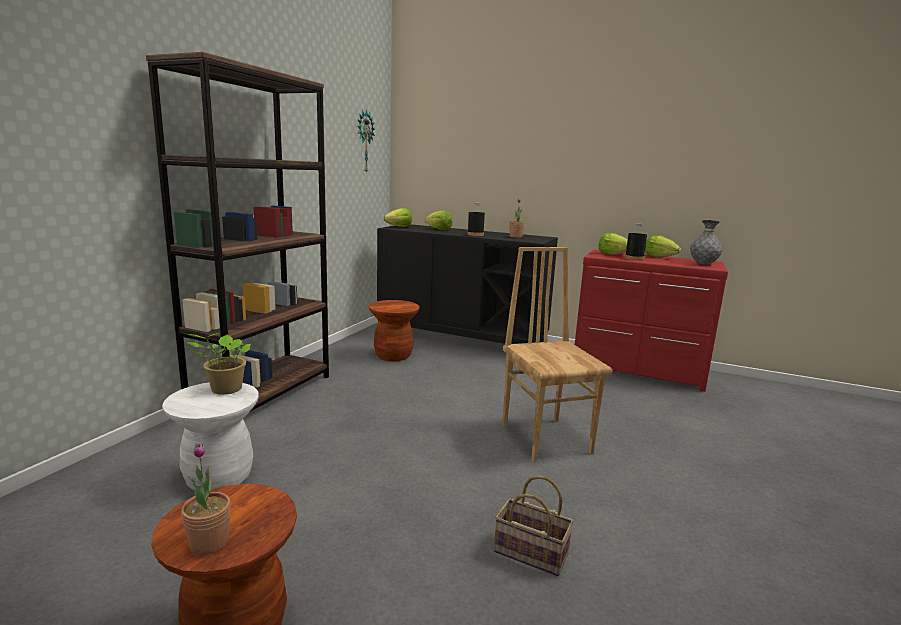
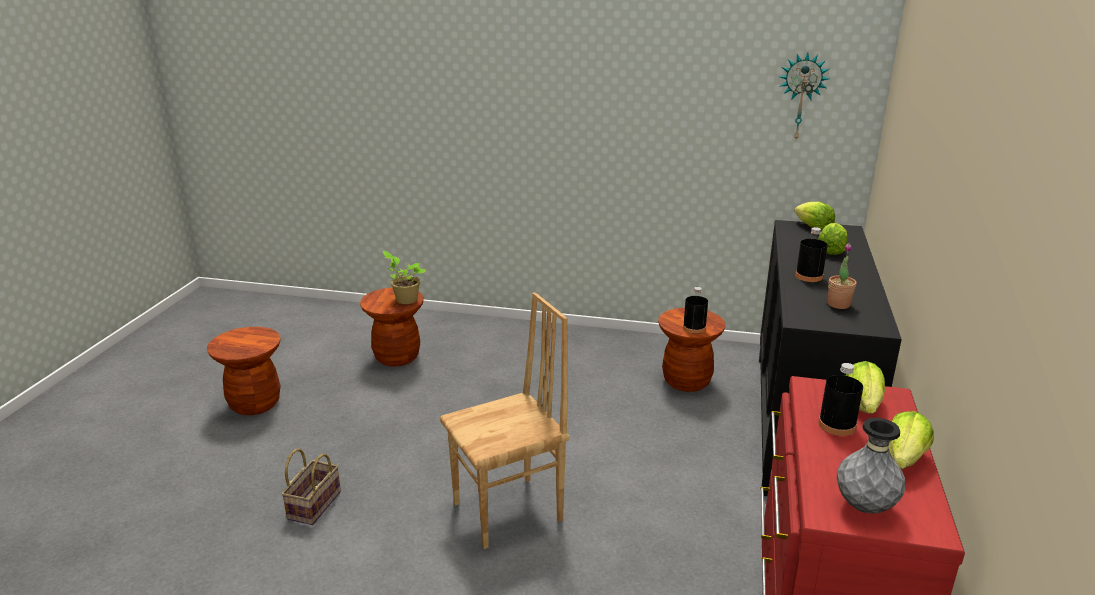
camera: 80 degrees right, 10 degrees up
(209, 543) = (226, 342): potted plant -> none
(219, 478) = (397, 357): white stool -> brown stool
(263, 394) = (536, 336): brown bookcase -> none
(405, 306) = (694, 328): none -> black bottle

